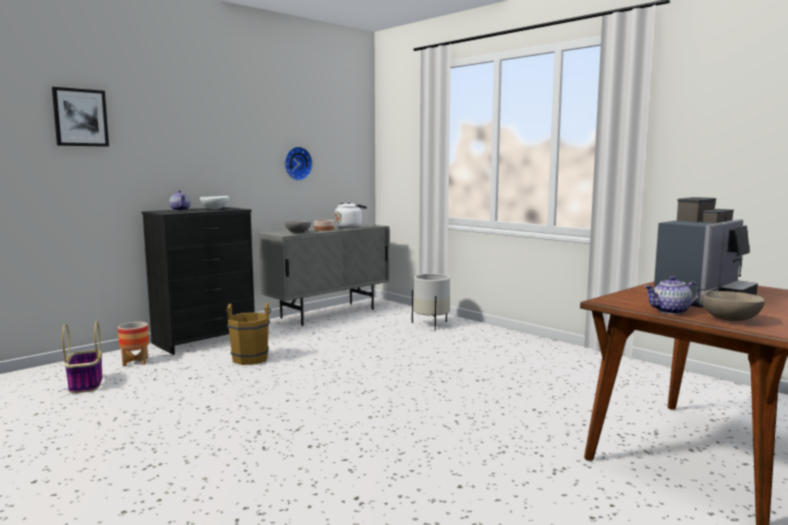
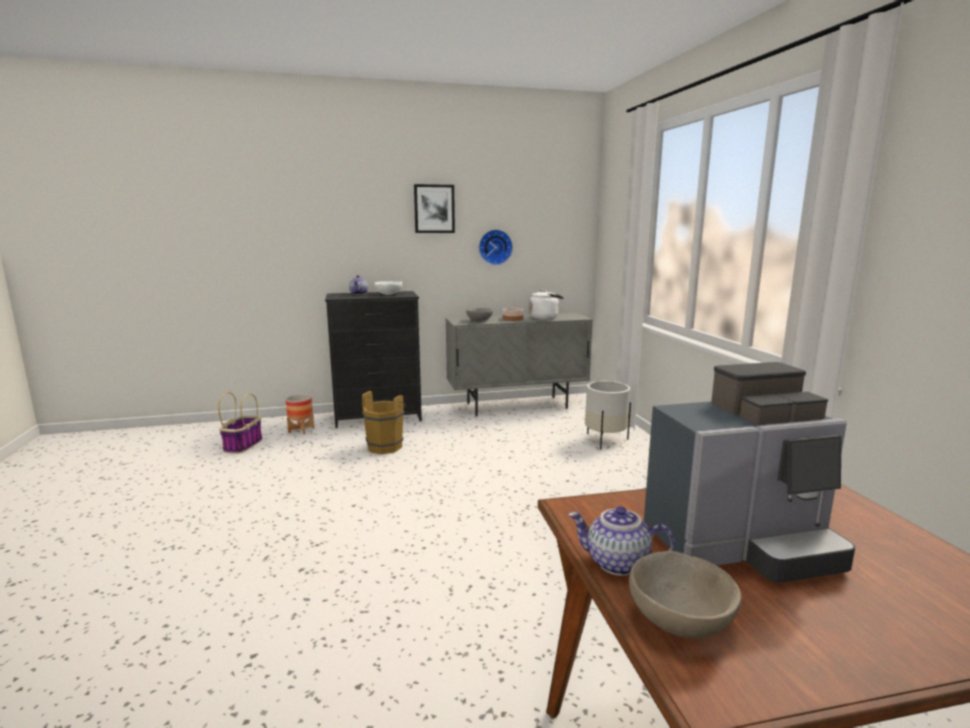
camera: 30 degrees right, 5 degrees up
(80, 117) = (271, 208): picture -> picture (434, 209)

